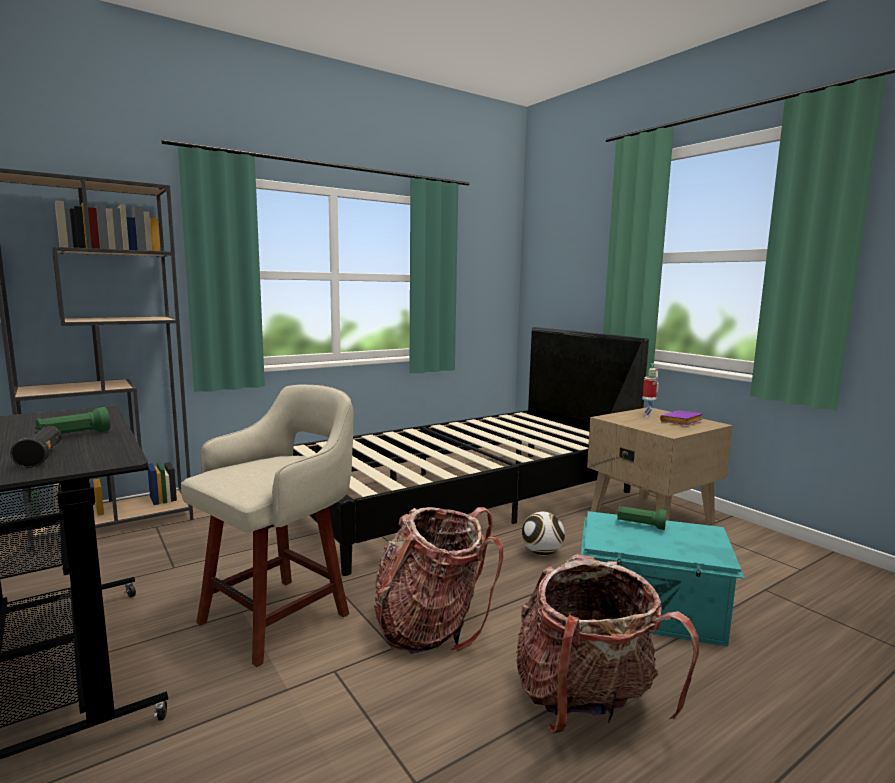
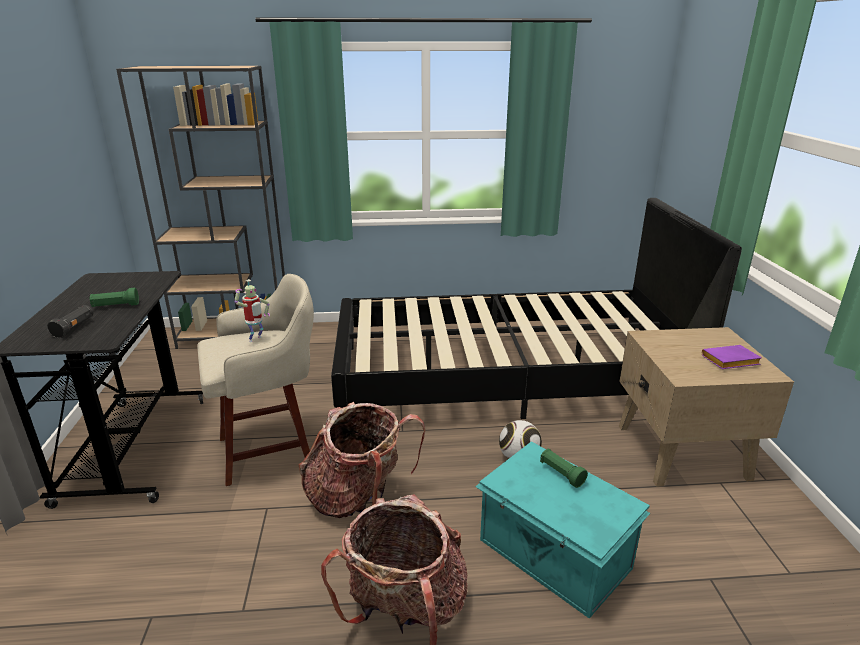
camera: 30 degrees right, 15 degrees up
(648, 416) = (701, 342): toy robot -> toy robot (256, 340)

